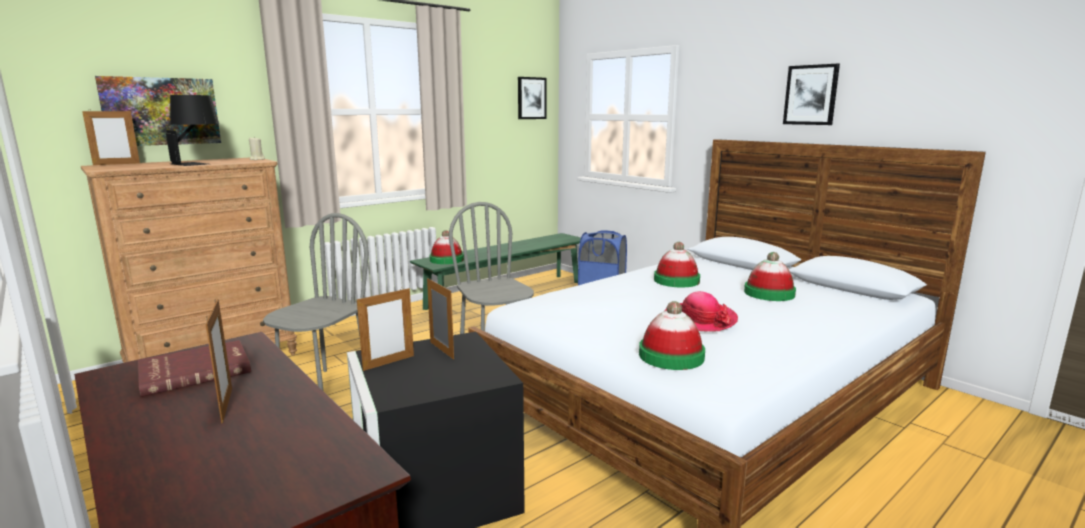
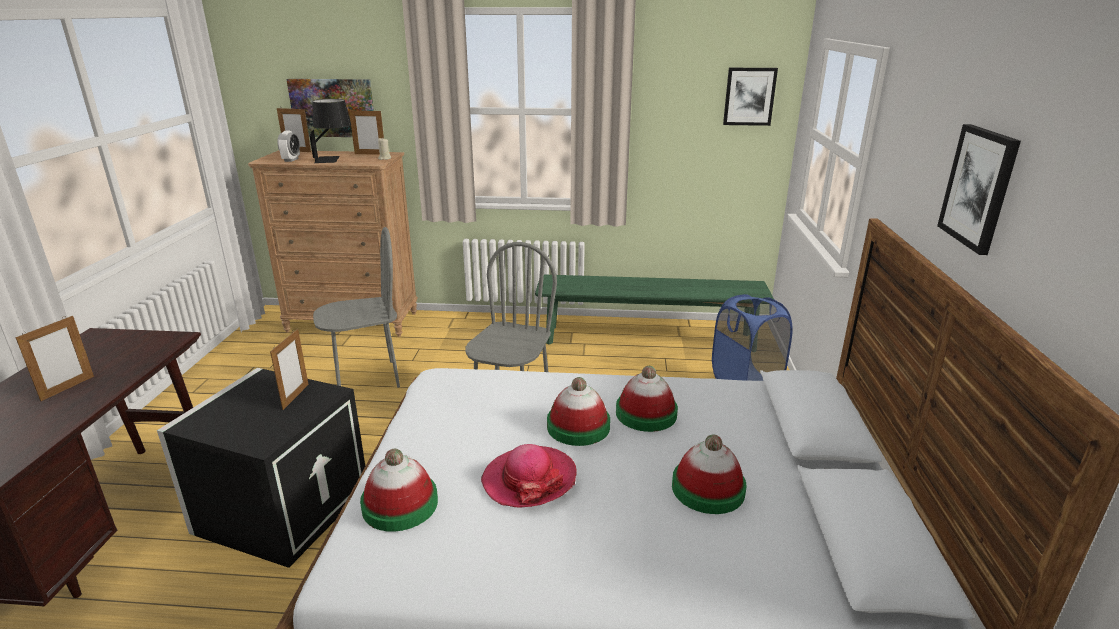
camera: 45 degrees right, 10 degrees up
(142, 167) = (291, 160): none -> alarm clock
(195, 370) = (115, 352): red book -> none
(389, 363) = (251, 391): picture frame -> picture frame (370, 154)
(446, 259) = (570, 284): hat -> hat (578, 426)

